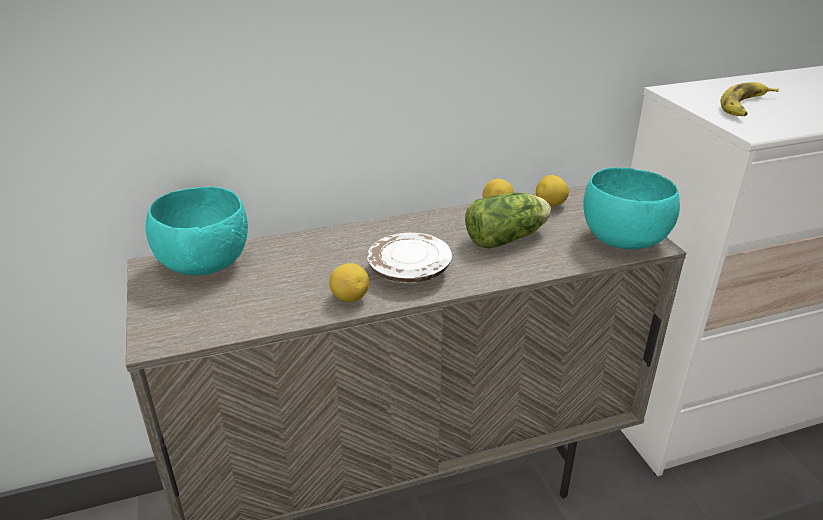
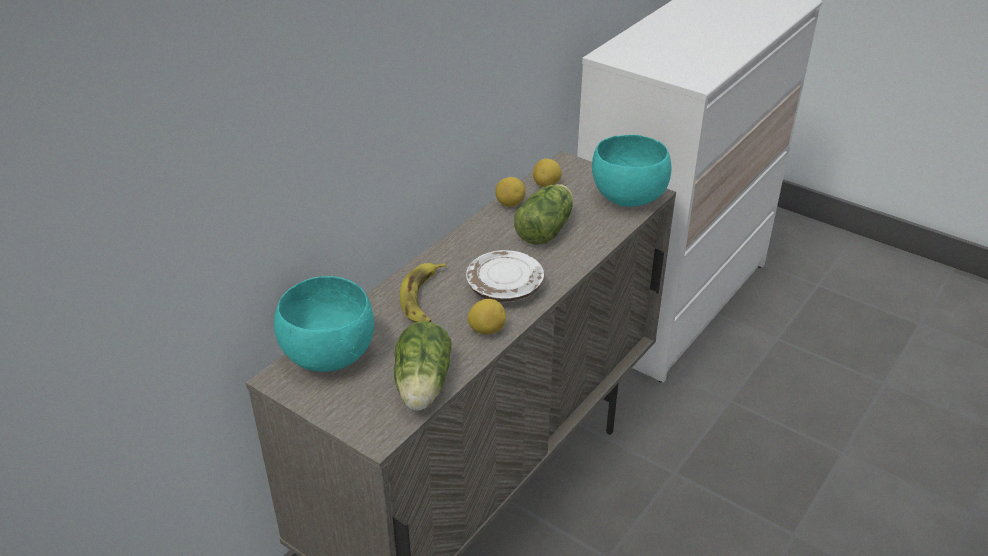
camera: 35 degrees left, 5 degrees up
(237, 320) = (422, 387): none -> lettuce
(745, 106) = (670, 57): banana -> banana (423, 298)

